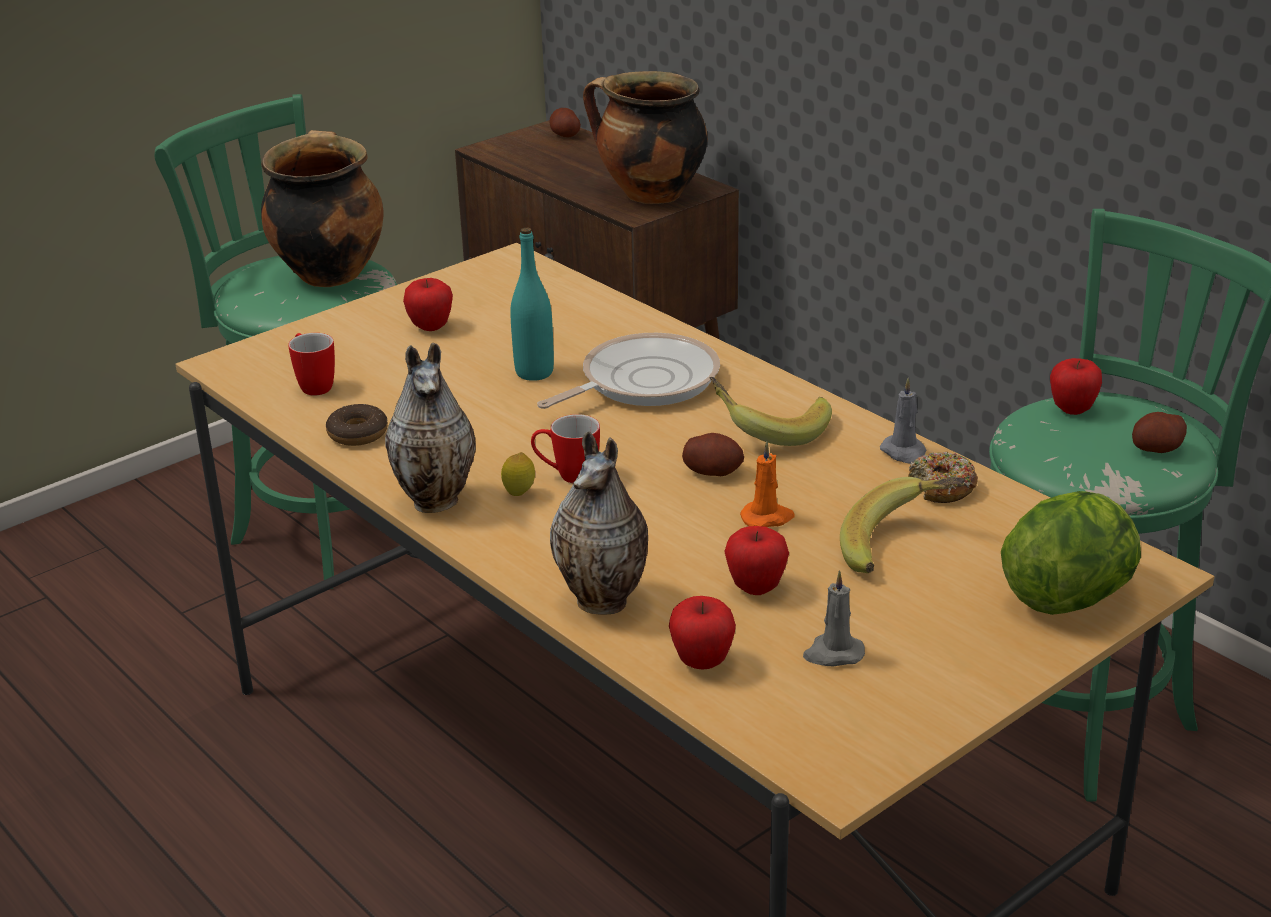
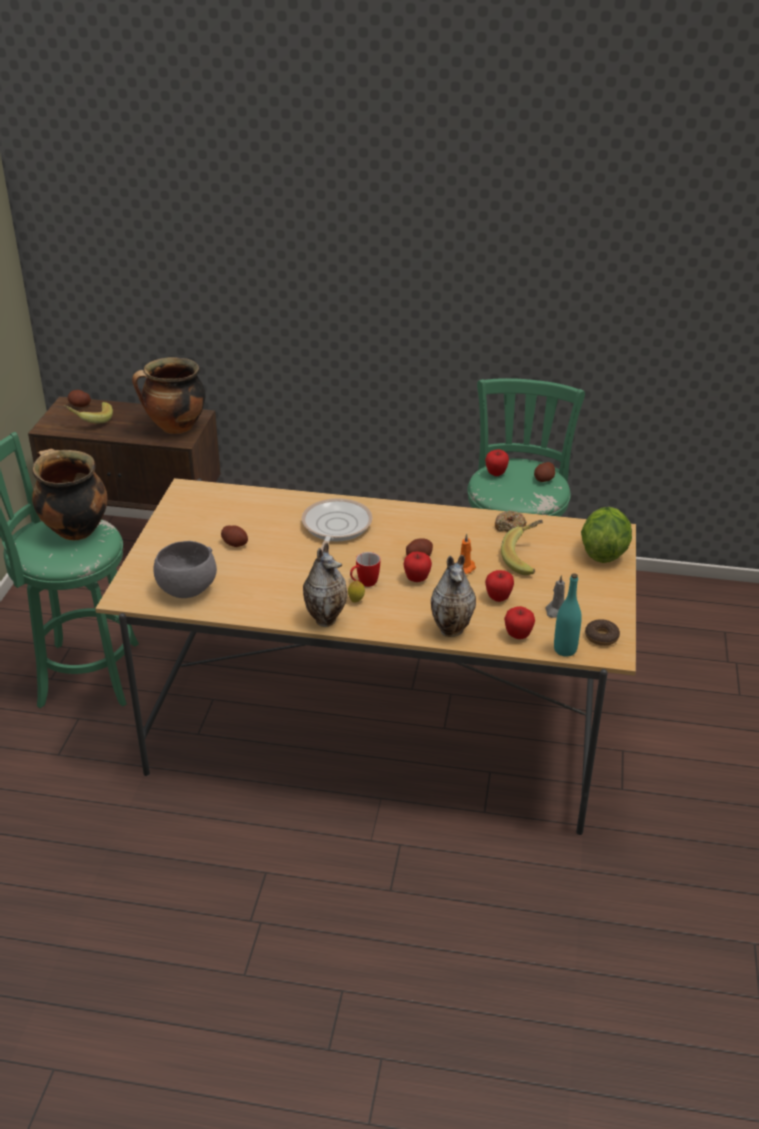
camera: 40 degrees left, 5 degrees up
(313, 385) = (186, 590): mug -> grey bowl
(357, 434) = (244, 604): donut -> donut (601, 637)
(431, 328) = (199, 539): apple -> apple (417, 579)
(468, 351) = (235, 543): none -> potato
(534, 372) = (281, 542): turquoise bottle -> turquoise bottle (565, 650)
(769, 430) = (416, 529): banana -> banana (90, 420)
(904, 453) = (479, 518): grey candle -> none

